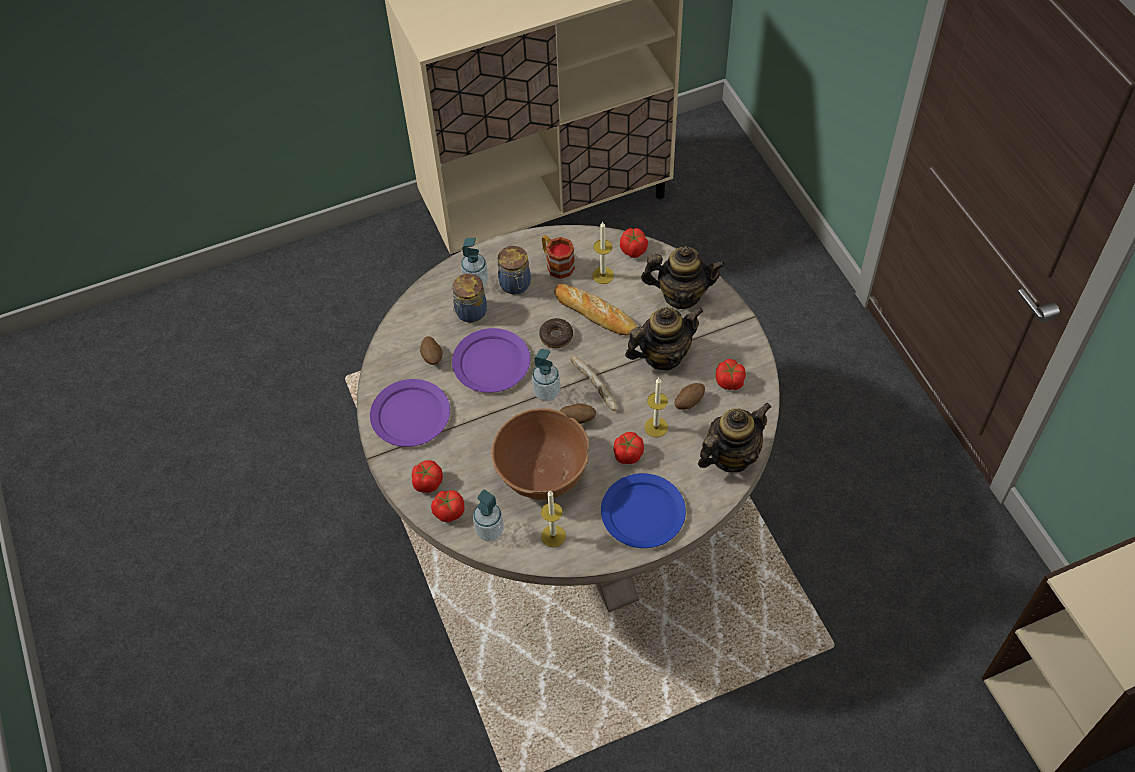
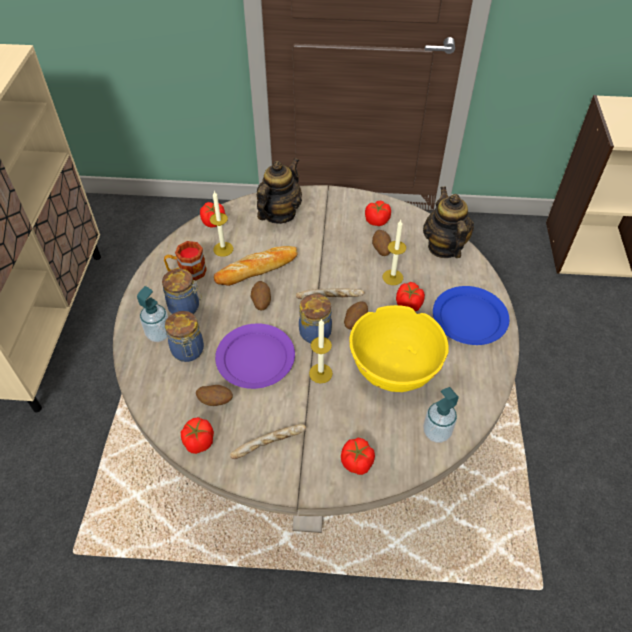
camera: 65 degrees left, 5 degrees down
(410, 414) = (269, 445): purple plate -> bread
(449, 512) = (399, 457): tomato -> tomato (199, 442)
(542, 472) = (394, 367): brown bowl -> yellow bowl
(546, 392) = (314, 331): soap dispenser -> jar
(553, 536) = (464, 386): candle -> candle (320, 373)
(556, 336) = (261, 302): donut -> potato
(662, 355) = (328, 246): teapot -> none

